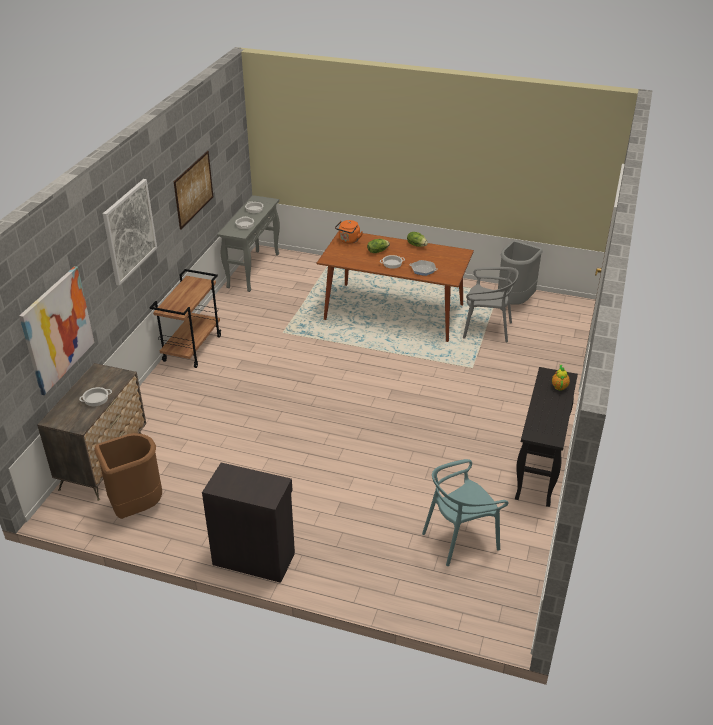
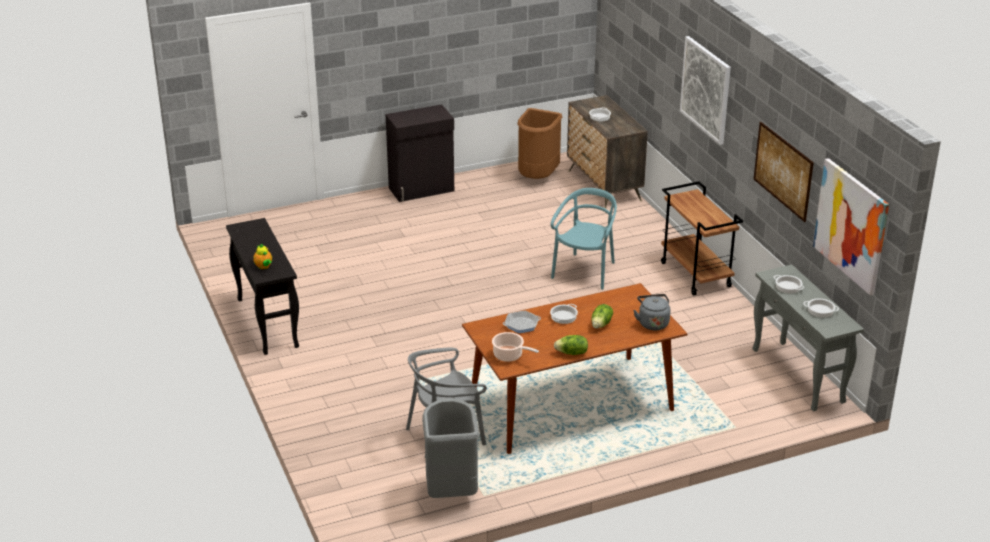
camera: 140 degrees right, 5 degrees down
(57, 329) = (637, 62): picture -> picture (851, 225)
(348, 240) = (652, 323): orange kettle -> grey kettle
(453, 257) = (509, 355): none -> cooking pot
(460, 539) = (291, 253): turquoise chair -> turquoise chair (585, 271)

